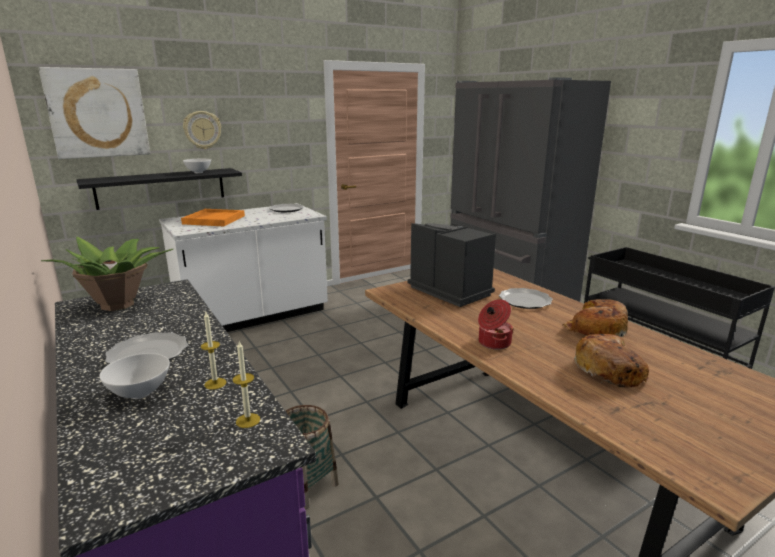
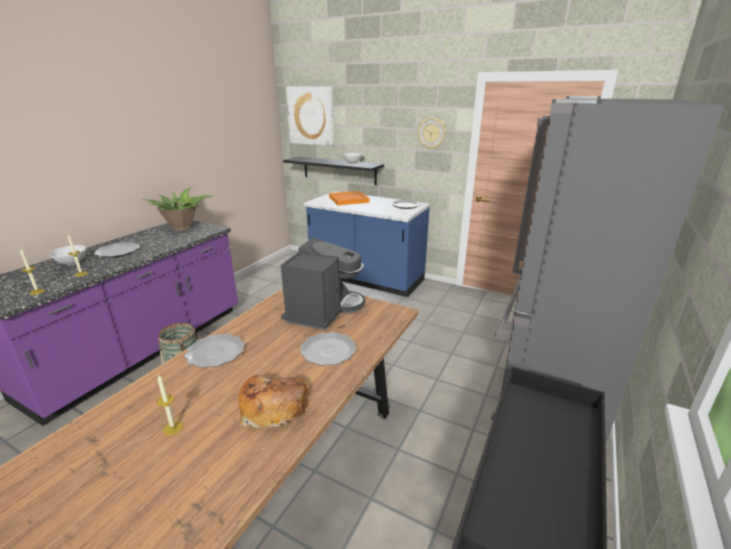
camera: 60 degrees right, 5 degrees up
(202, 130) = (367, 132): wall clock -> wall clock (431, 133)
(253, 316) = (366, 279): white counter -> blue counter
(493, 343) = (215, 352): cooking pot -> plate
(610, 370) = (173, 428): bread -> candle

